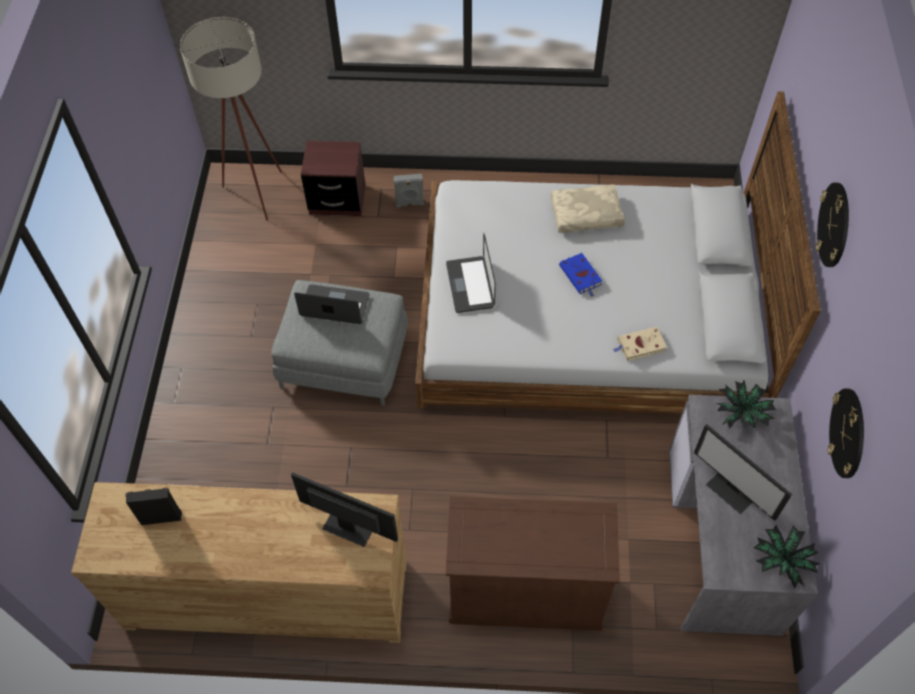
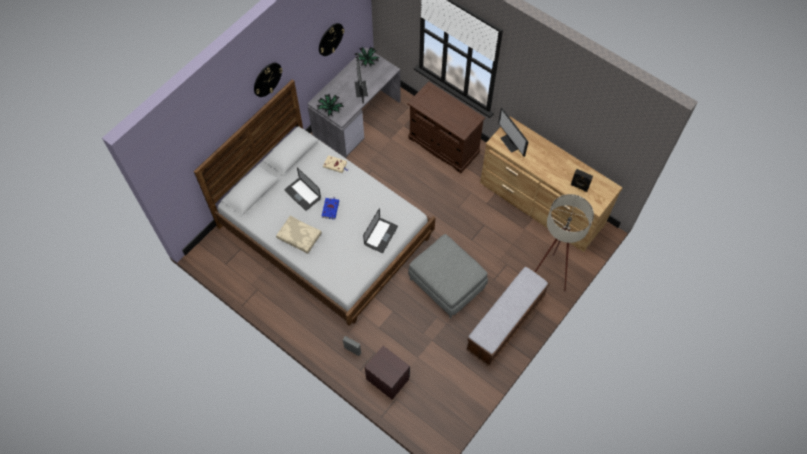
camera: 145 degrees left, 5 degrees up
(216, 357) = (505, 323): none -> bench
(258, 199) = (428, 409): beige floor lamp -> beige floor lamp (550, 271)
(335, 306) = (444, 274): laptop -> laptop (302, 194)

